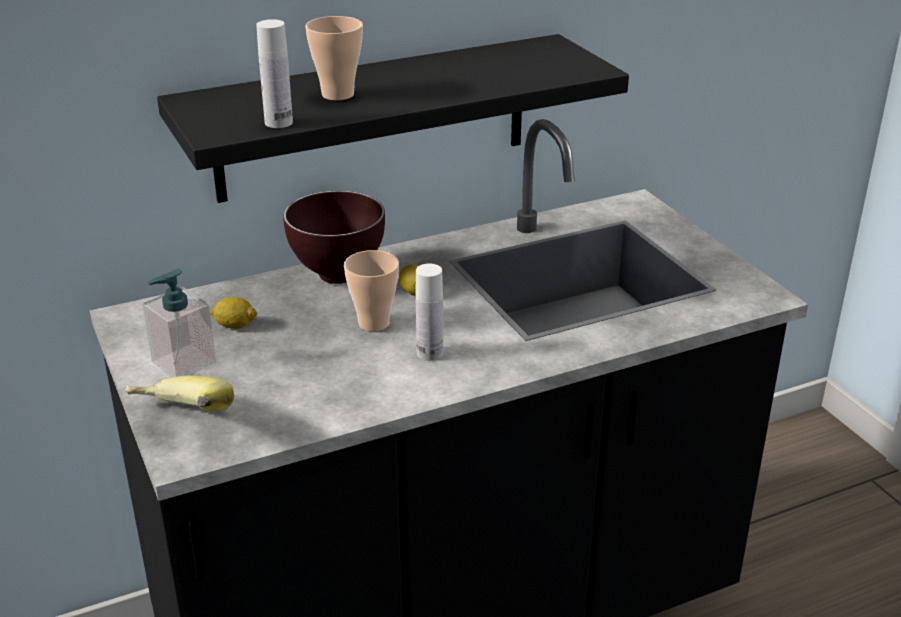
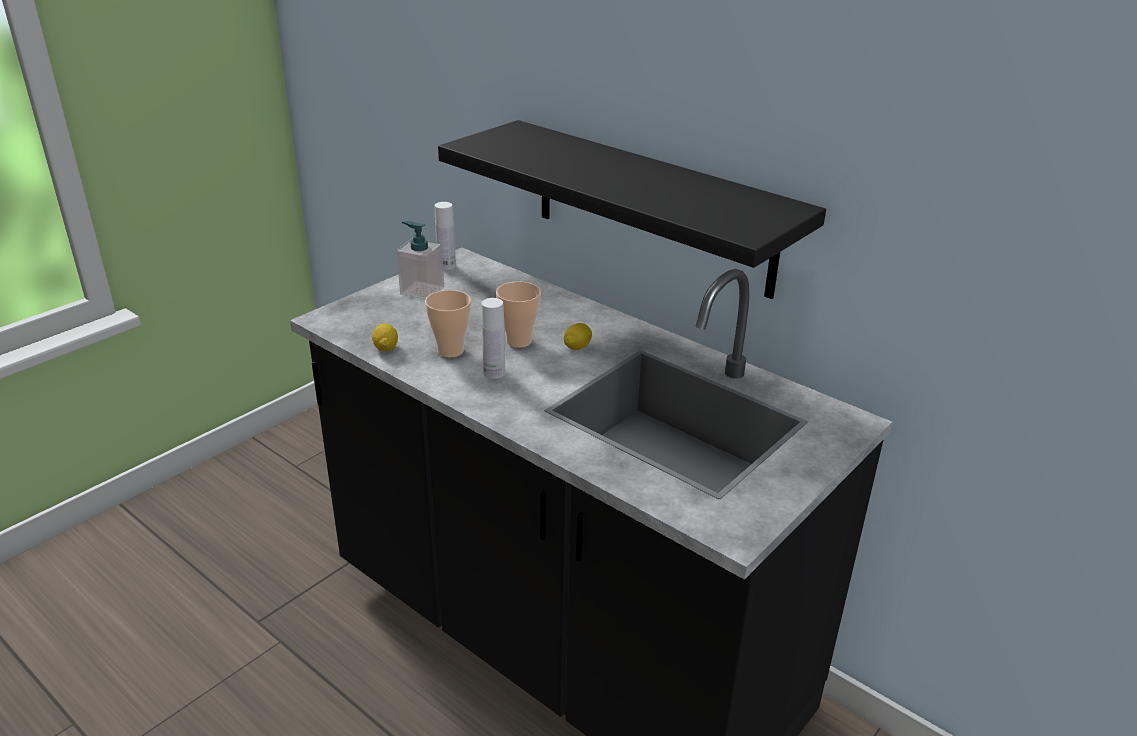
camera: 65 degrees right, 0 degrees up
(180, 423) = (355, 308): banana -> none
(235, 325) = (478, 294): lemon -> lemon (386, 348)
(278, 122) = (502, 155): white bottle -> white bottle (446, 266)
(335, 276) = (572, 311): brown bowl -> none
(338, 94) = (573, 161): cup -> cup (450, 351)

